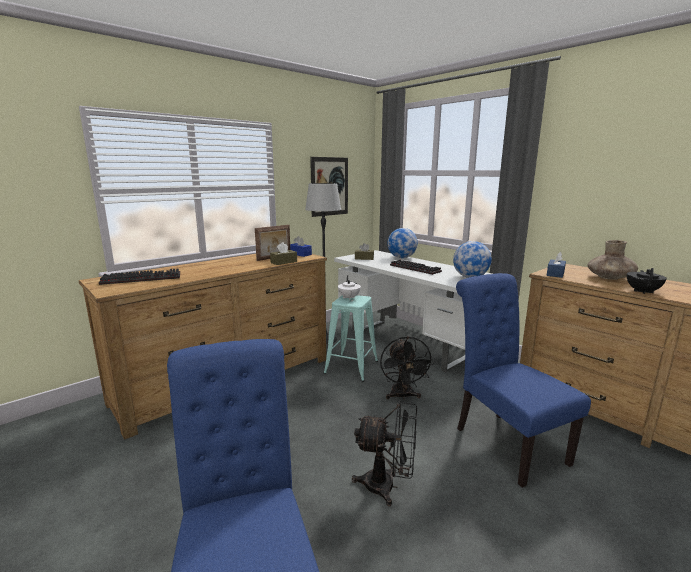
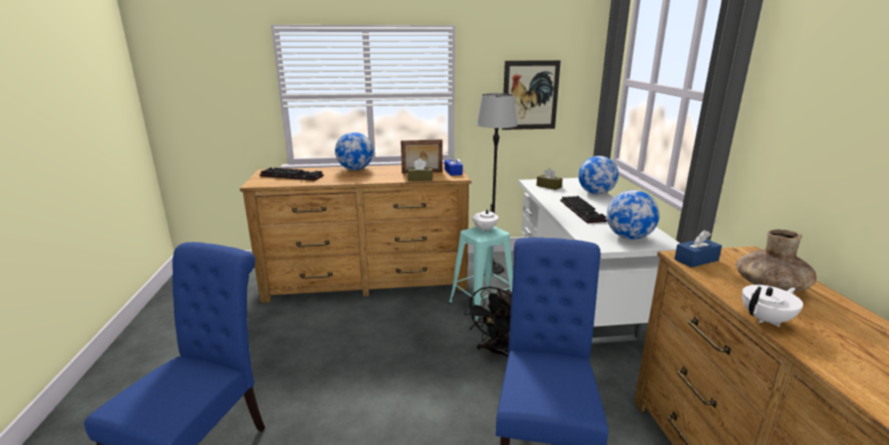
camera: 35 degrees right, 5 degrees up
(203, 264) = (355, 169): none -> globe
(387, 486) = (382, 421): black fan -> none
(643, 291) = (766, 320): black teapot -> white teapot

